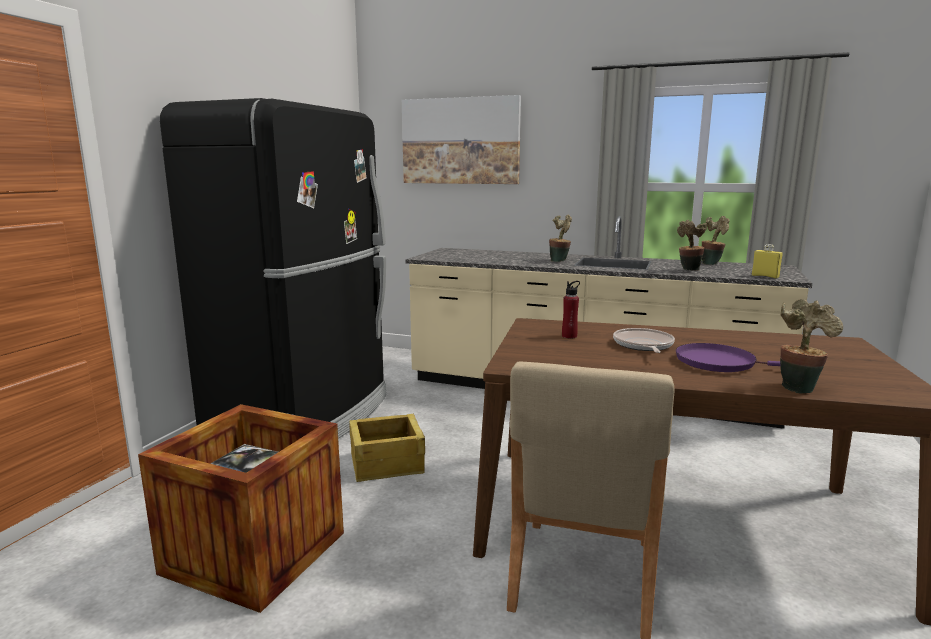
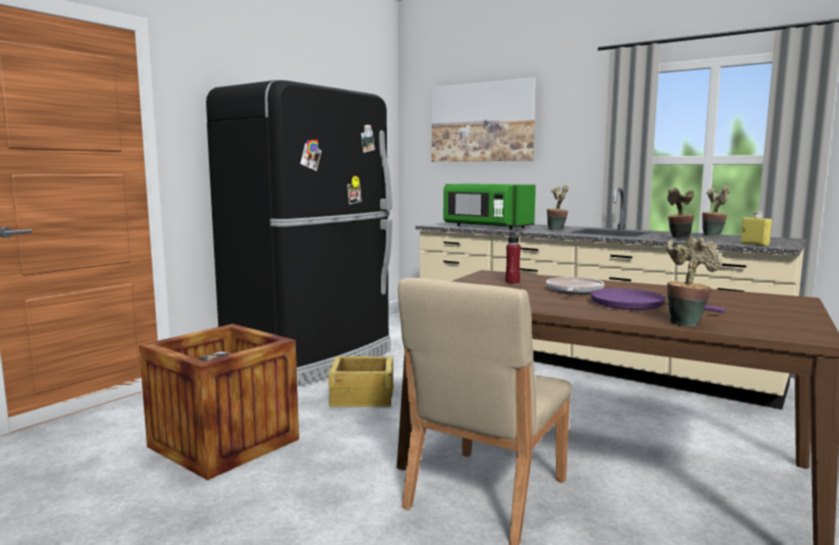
camera: 15 degrees right, 5 degrees down
(483, 259) = (486, 227): none -> green microwave

